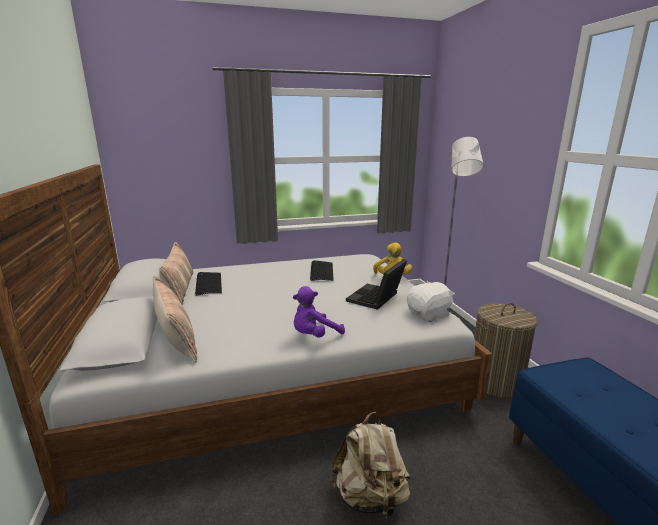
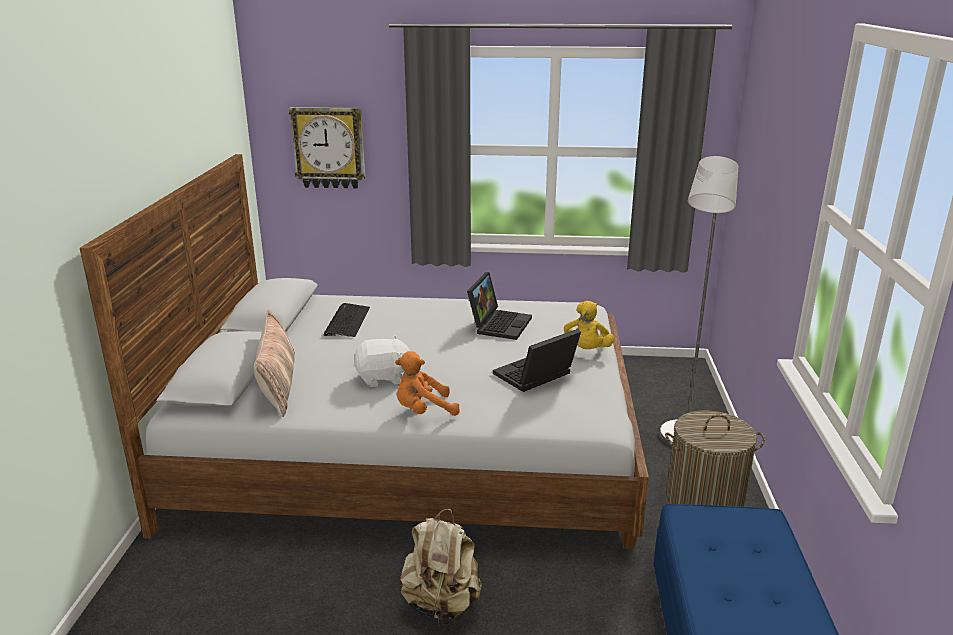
camera: 20 degrees right, 5 degrees up
(167, 163) = (329, 147): none -> wall clock
(179, 288) = (311, 323): pillow -> none
(314, 335) = (423, 411): purple plush toy -> orange plush toy
(321, 271) = (499, 324): keyboard -> laptop
(429, 314) = (587, 410): white plush toy -> white plush toy (383, 378)

